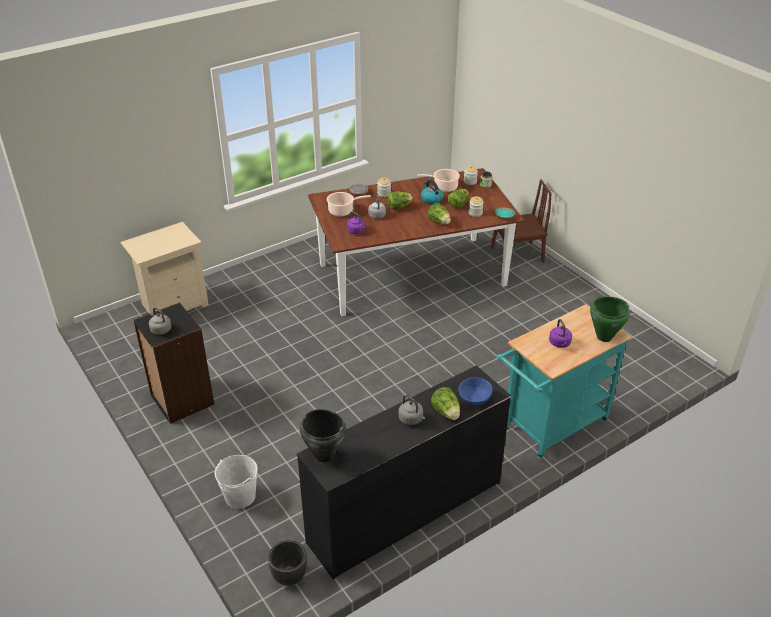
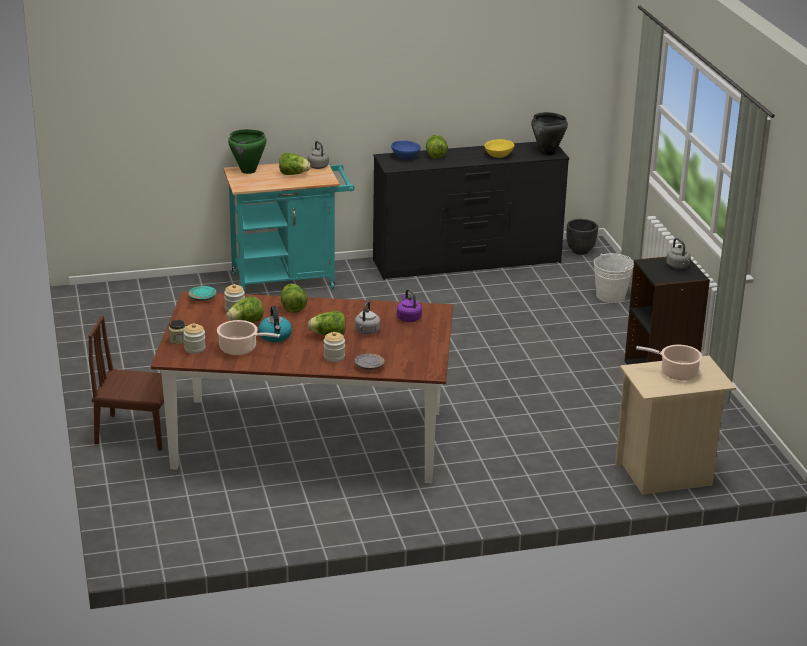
camera: 160 degrees left, 10 degrees down
(342, 211) = (410, 346): cooking pot -> cooking pot (676, 372)
(377, 432) = (499, 155): none -> yellow bowl
(411, 419) = (466, 156): grey kettle -> grey kettle (317, 166)
(560, 344) = (293, 174): purple kettle -> lettuce

